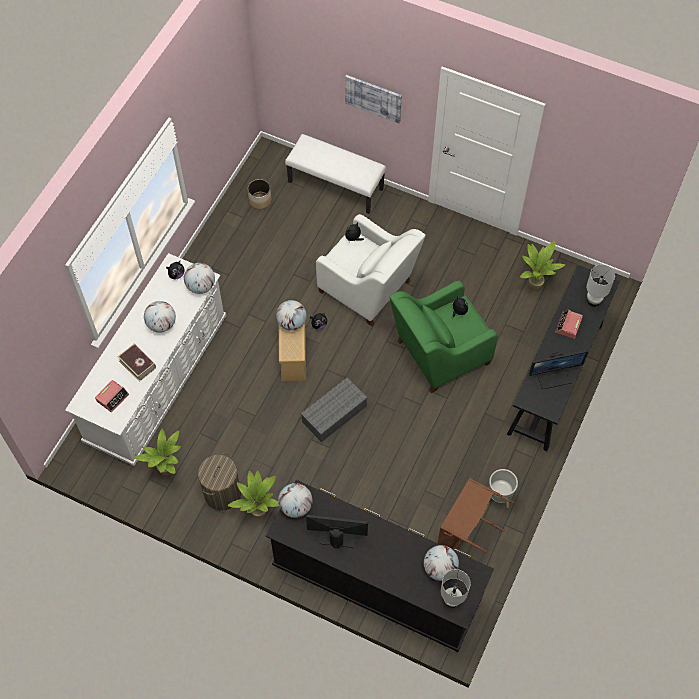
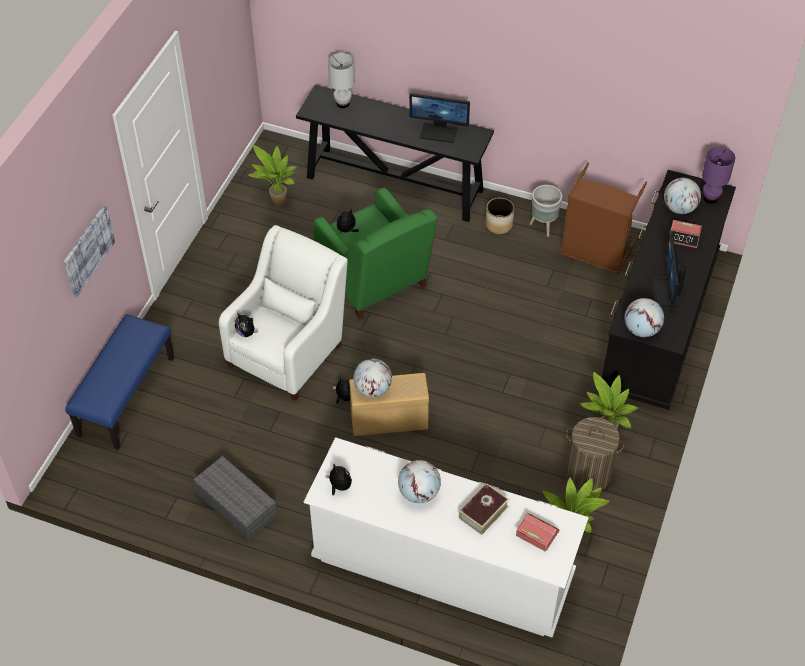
camera: 95 degrees left, 10 degrees down
(201, 286) = (355, 456): globe -> none
(260, 200) = (148, 480): planter -> planter (498, 225)
(334, 413) = (464, 372): grey storage box -> grey storage box (235, 504)
(336, 185) = (126, 396): white bench -> blue bench
(451, 600) = (710, 198): white table lamp -> purple table lamp
(554, 376) = (439, 132): monitor -> monitor turned 120 degrees clockwise
(568, 326) = (375, 122): alarm clock -> alarm clock (684, 237)

